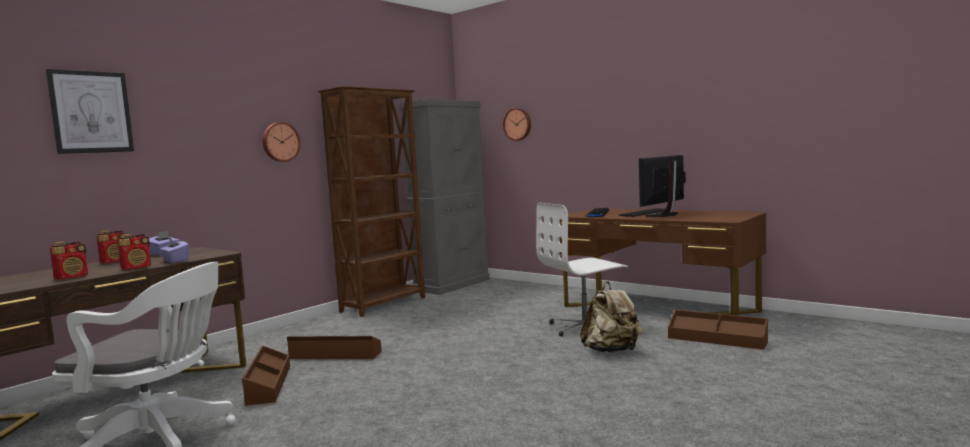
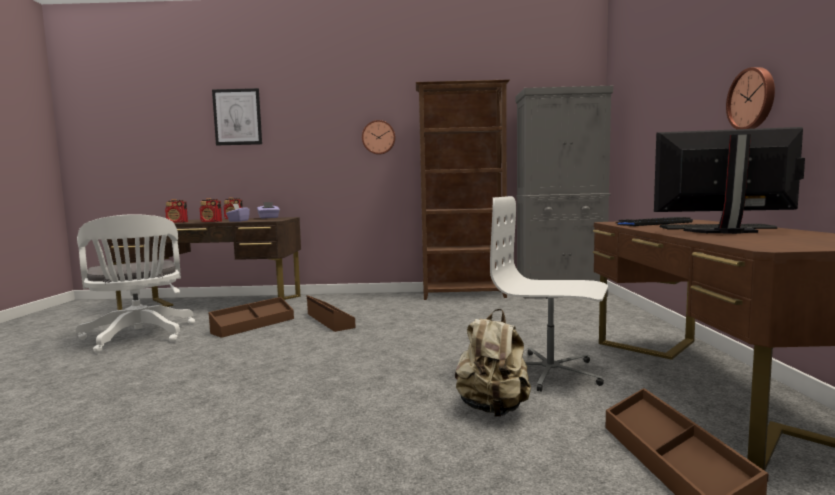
camera: 50 degrees right, 0 degrees up
(518, 124) = (644, 108): wall clock -> wall clock (752, 99)

